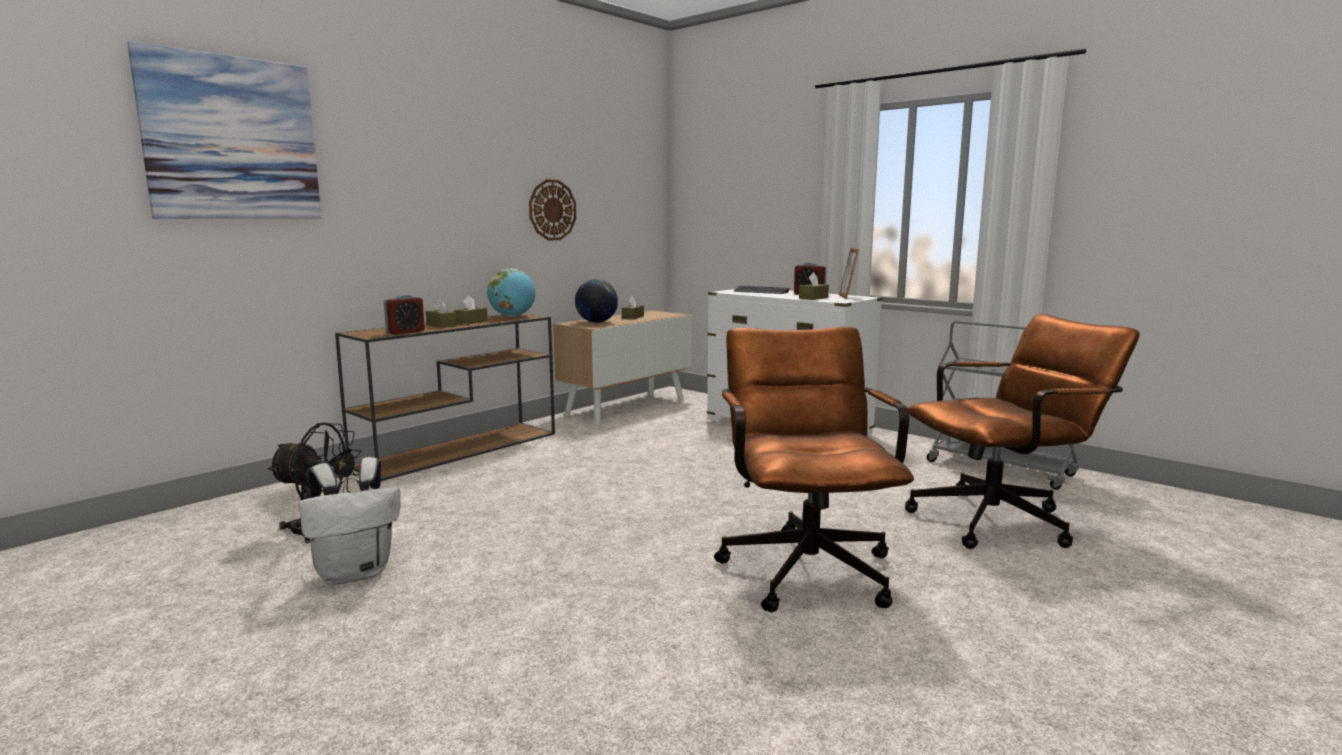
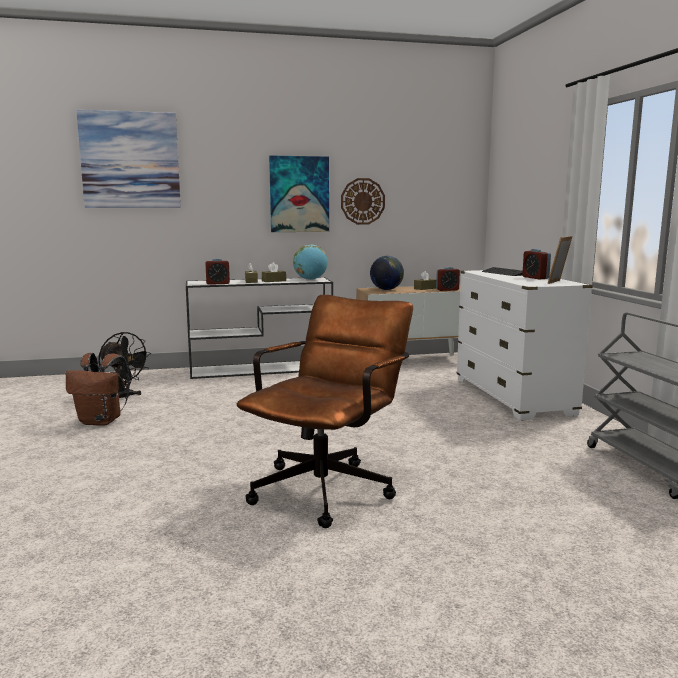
camera: 35 degrees right, 0 degrees up
(356, 573) = (102, 421): white backpack -> brown backpack
(460, 449) = (262, 369): brown console table -> white console table
(480, 200) = (299, 194): none -> picture
(661, 317) = (447, 290): none -> alarm clock
(813, 298) = (522, 281): brown tissue box -> none
(1002, 520) = (555, 505): brown office chair -> none

